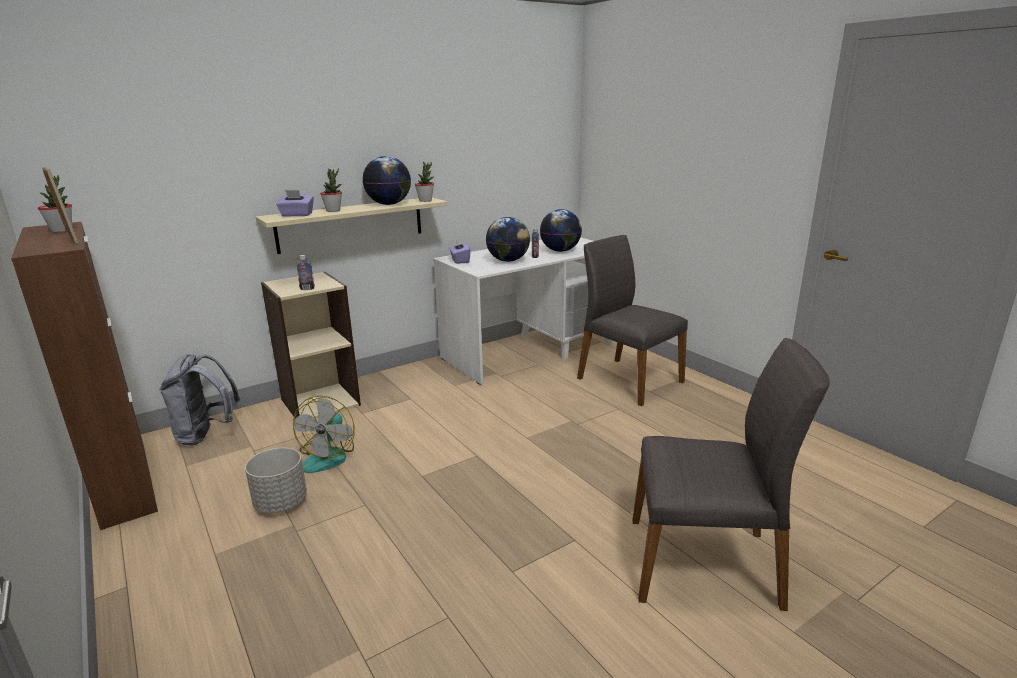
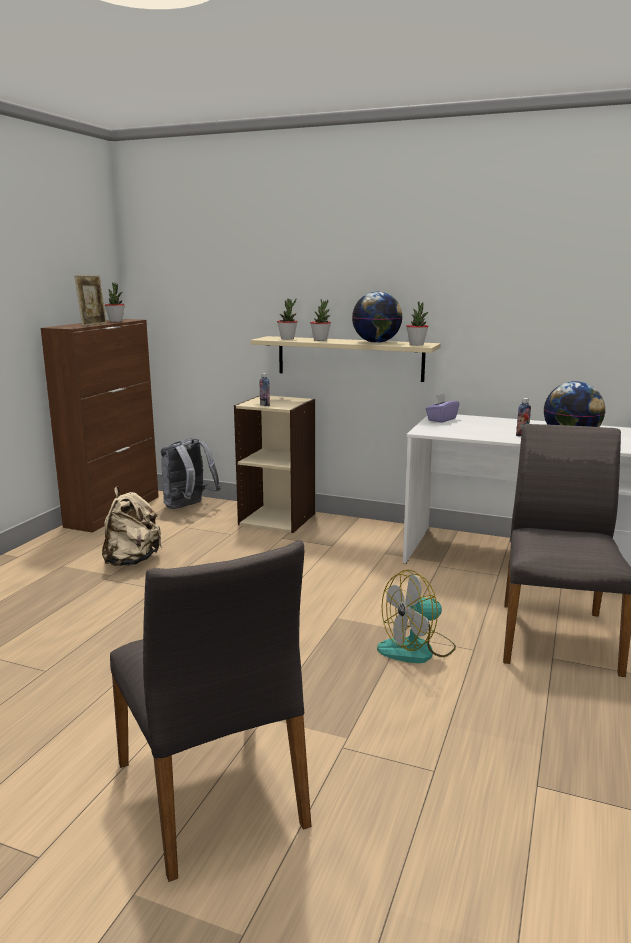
camera: 55 degrees right, 5 degrees down
(280, 503) = (132, 561): grey planter -> beige backpack
(297, 215) = (287, 339): purple tissue box -> potted plant
(329, 456) = (206, 552): fan -> fan (417, 649)
(508, 261) = (481, 431): globe -> none

